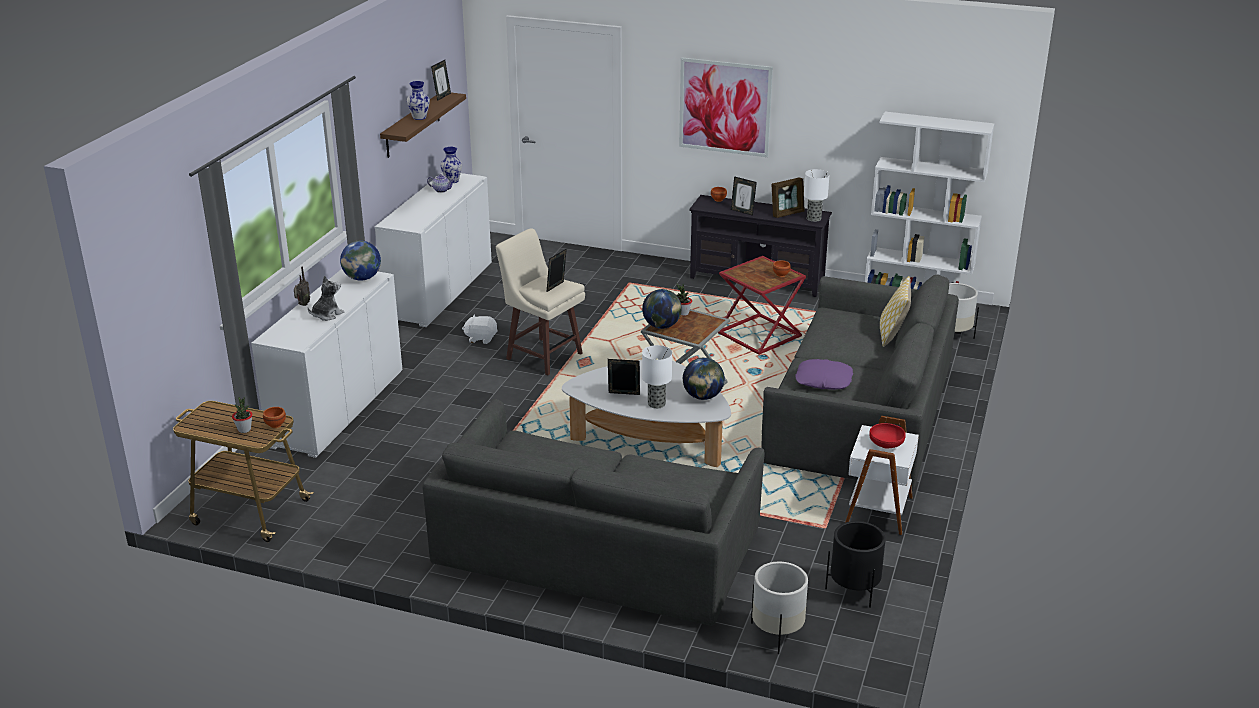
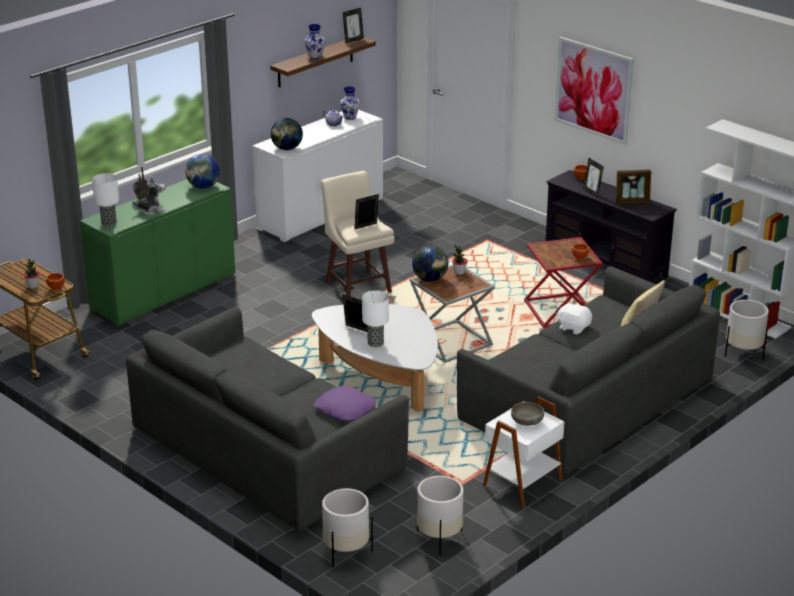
camera: 25 degrees right, 0 degrees up
(338, 408) = (164, 292): white cabinet -> green cabinet
(481, 338) = (320, 261): white plush toy -> white plush toy (573, 328)
(702, 397) = (419, 347): globe -> globe (287, 149)
(813, 218) = (652, 212): table lamp -> table lamp (108, 223)
(823, 381) = (534, 358): purple pillow -> purple pillow (344, 409)
(854, 590) = (439, 538): black planter -> white planter
(886, 444) = (527, 422): red bowl -> grey bowl

